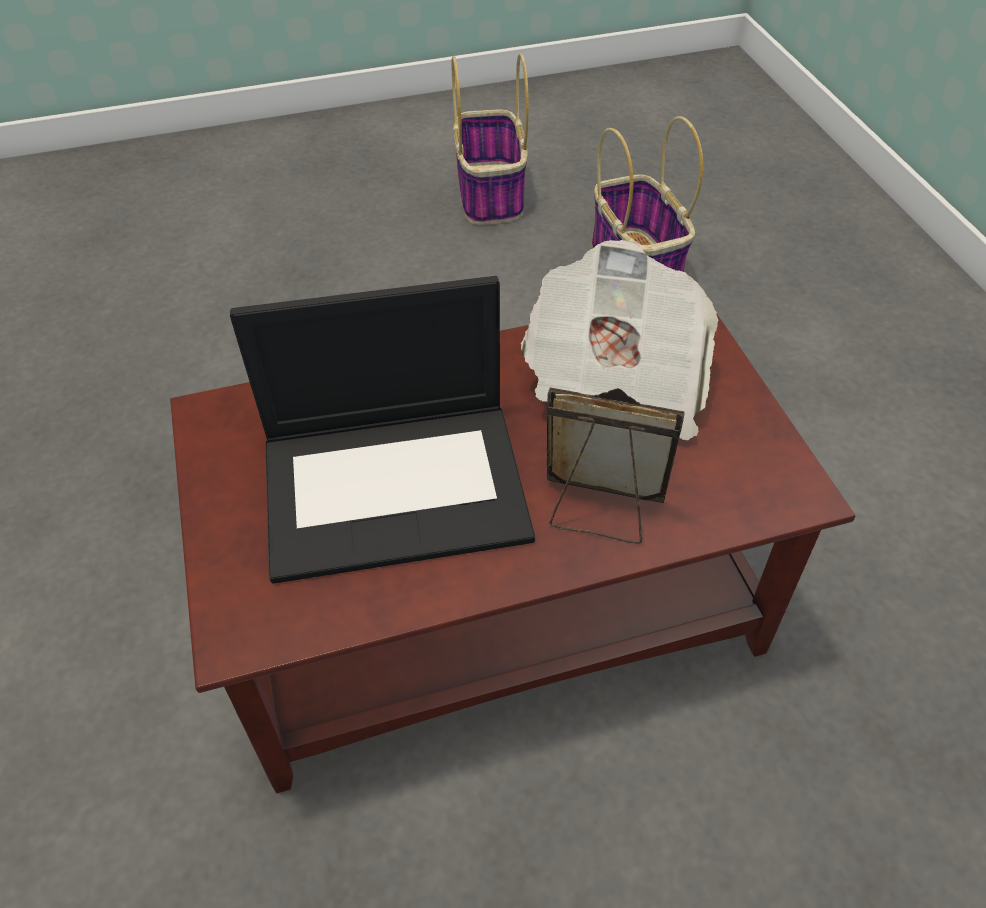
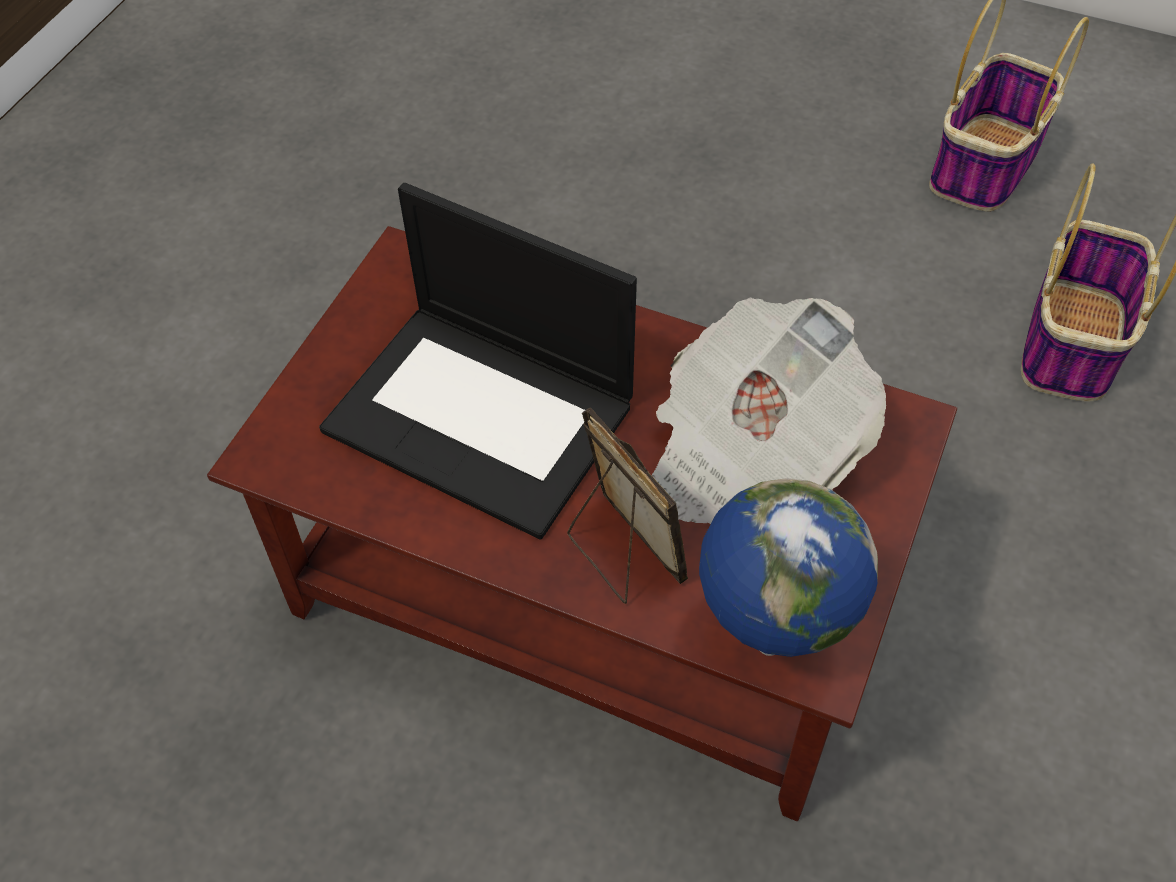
camera: 40 degrees right, 5 degrees up
(754, 504) = (765, 644): none -> globe

